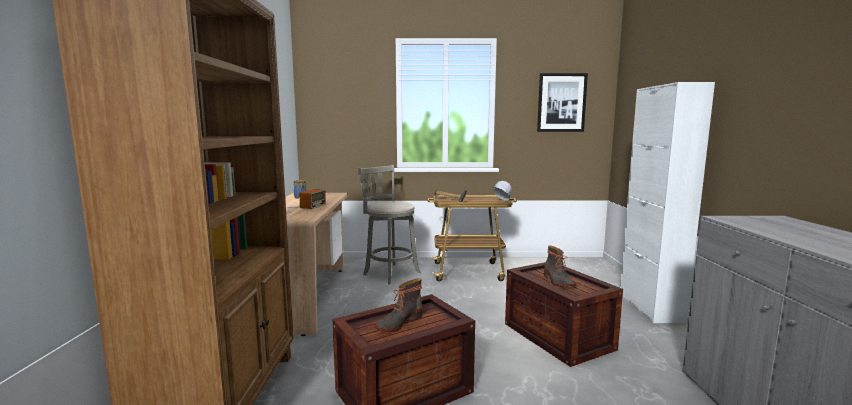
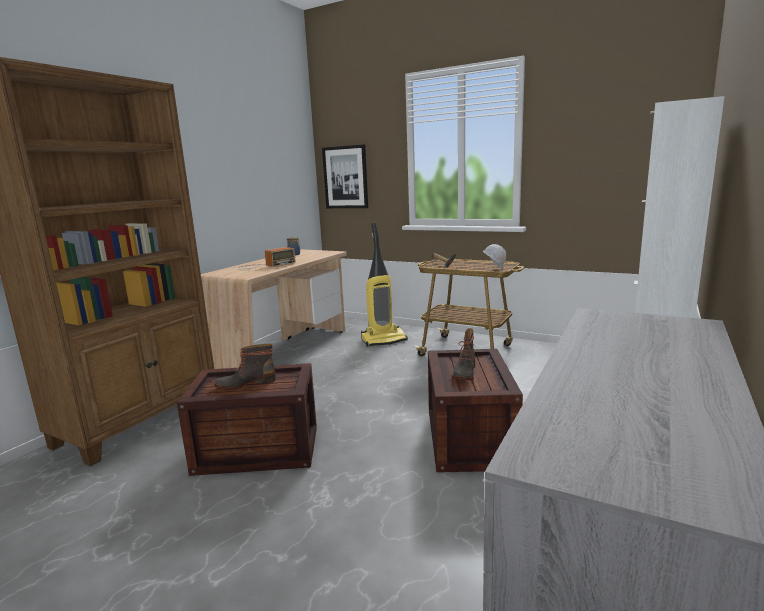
camera: 30 degrees right, 5 degrees up
(389, 273) = (384, 340): grey stool -> vacuum cleaner
(561, 102) = (617, 135): picture -> picture (345, 177)

